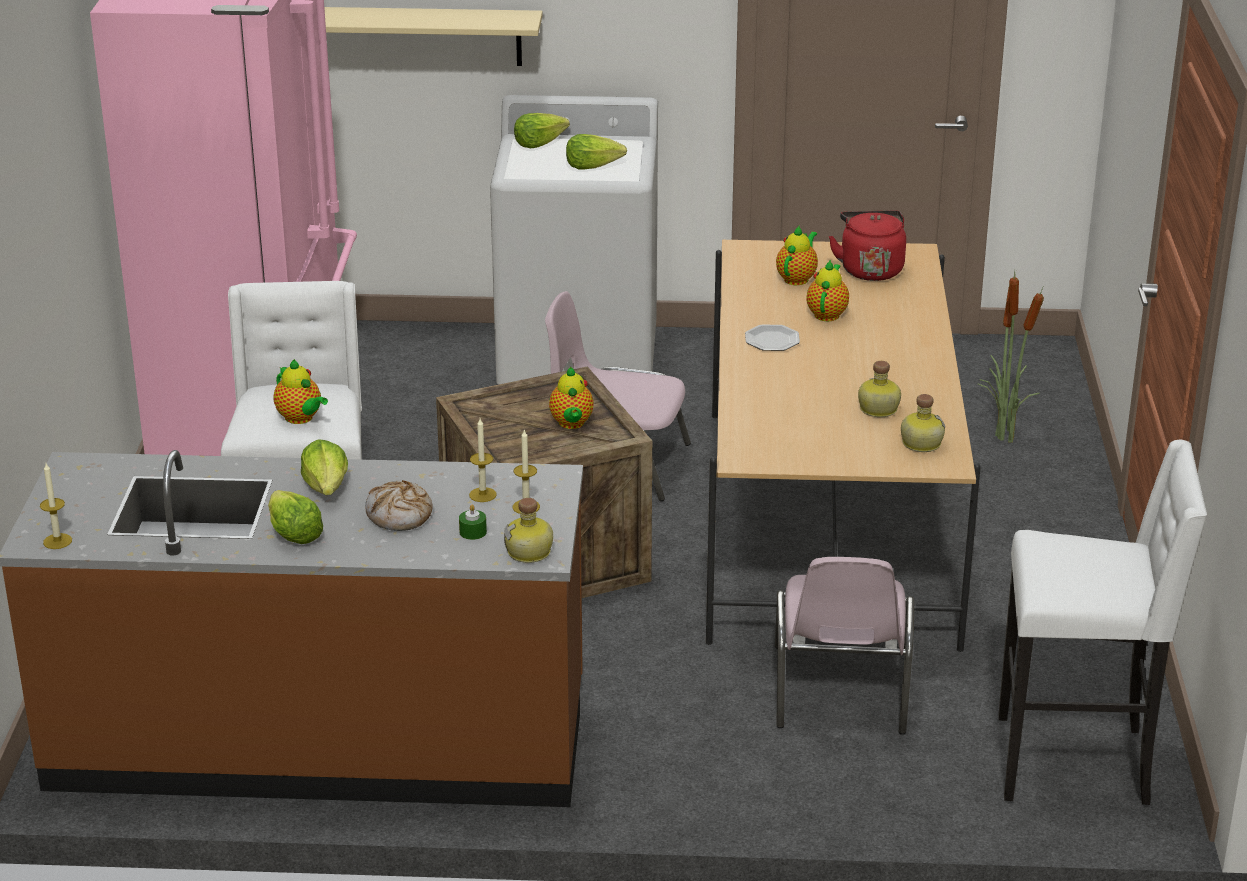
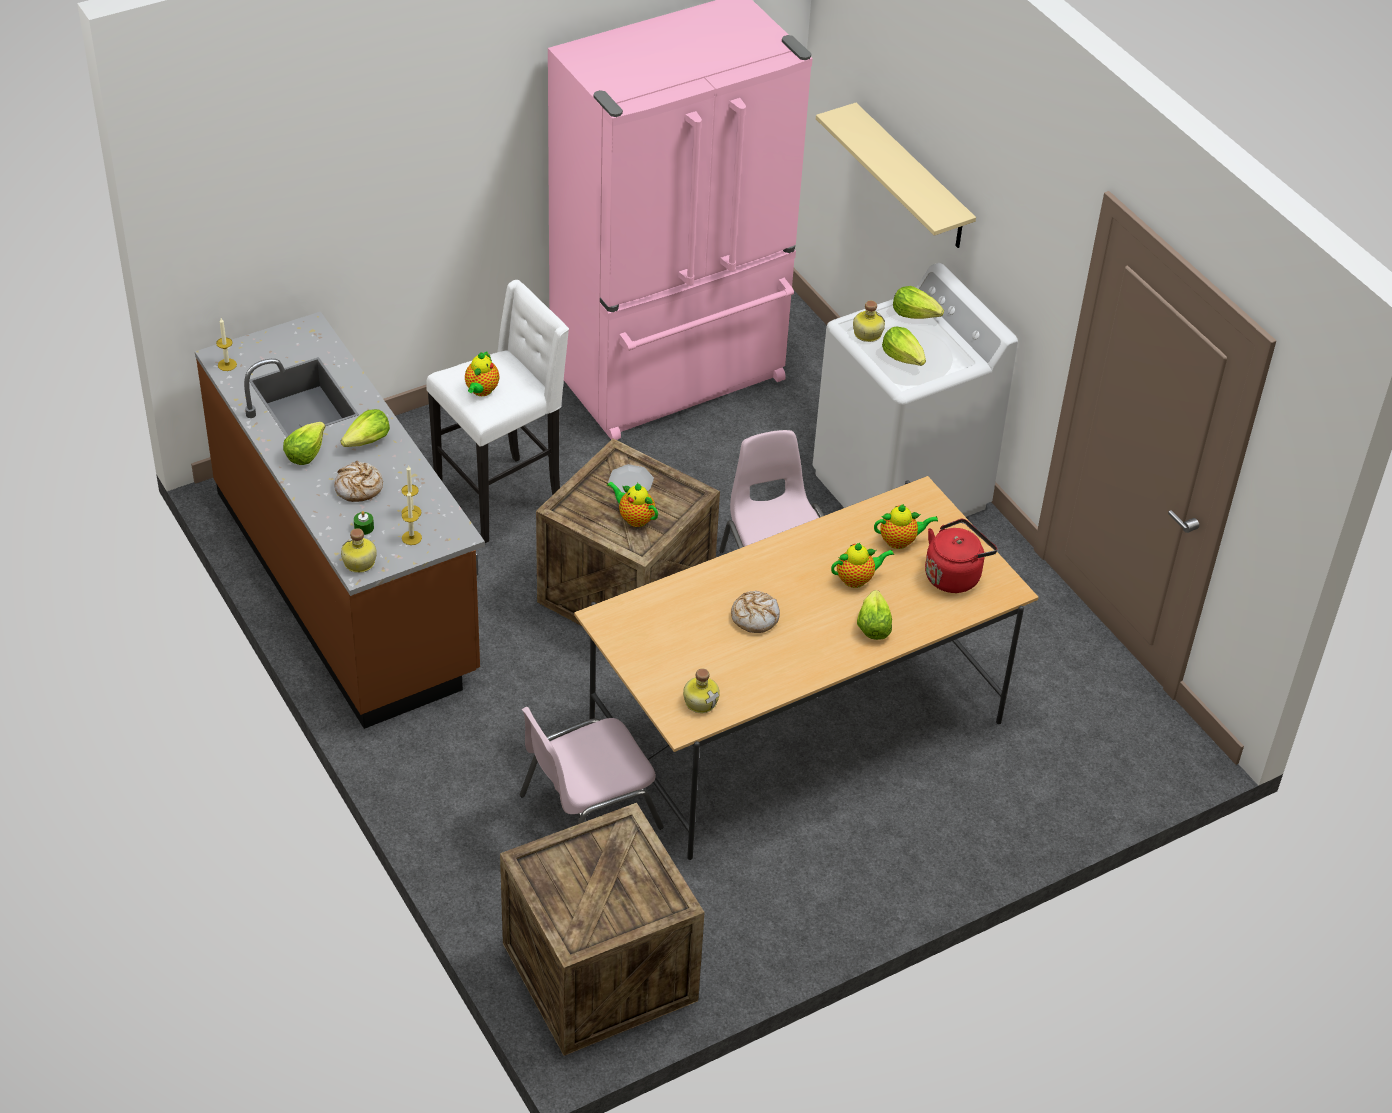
camera: 55 degrees right, 15 degrees up
(571, 424) = (634, 518): teapot -> teapot turned 75 degrees clockwise
(772, 340) = (787, 566): plate -> plate (630, 482)
(826, 378) = (754, 616): none -> bread
(877, 409) = (731, 660): bottle -> bottle (866, 333)
(899, 326) = (873, 626): none -> lettuce
(1003, 437) = (1016, 776): potted plant -> none
(1076, 762) = (599, 971): white stool -> crate

